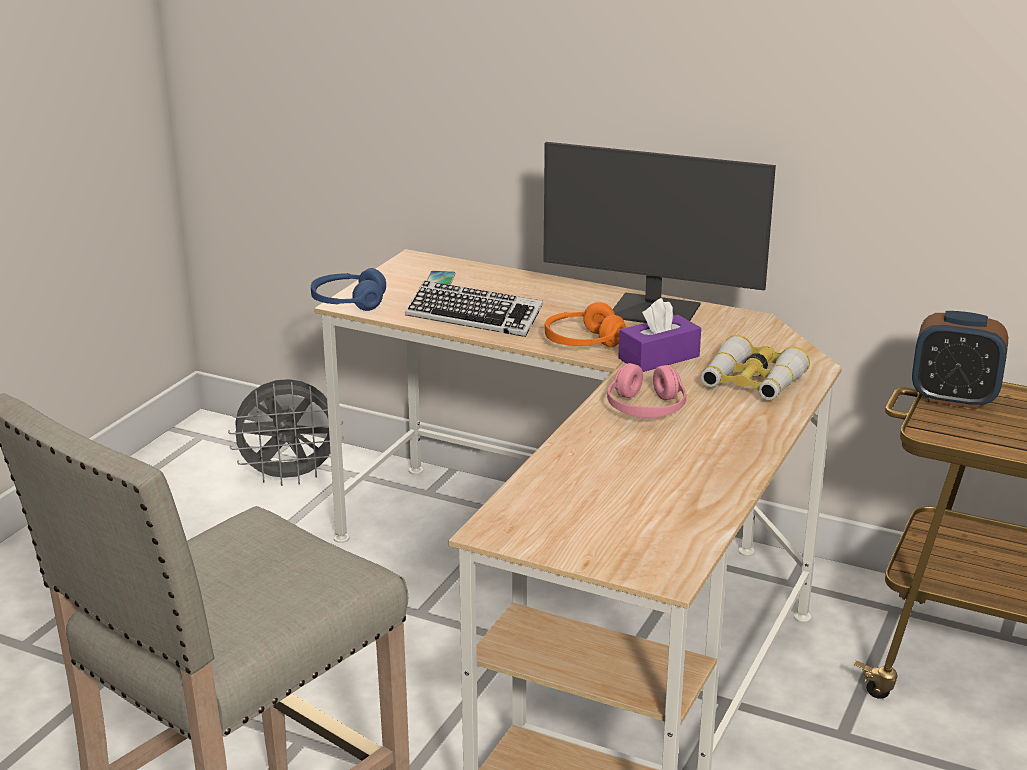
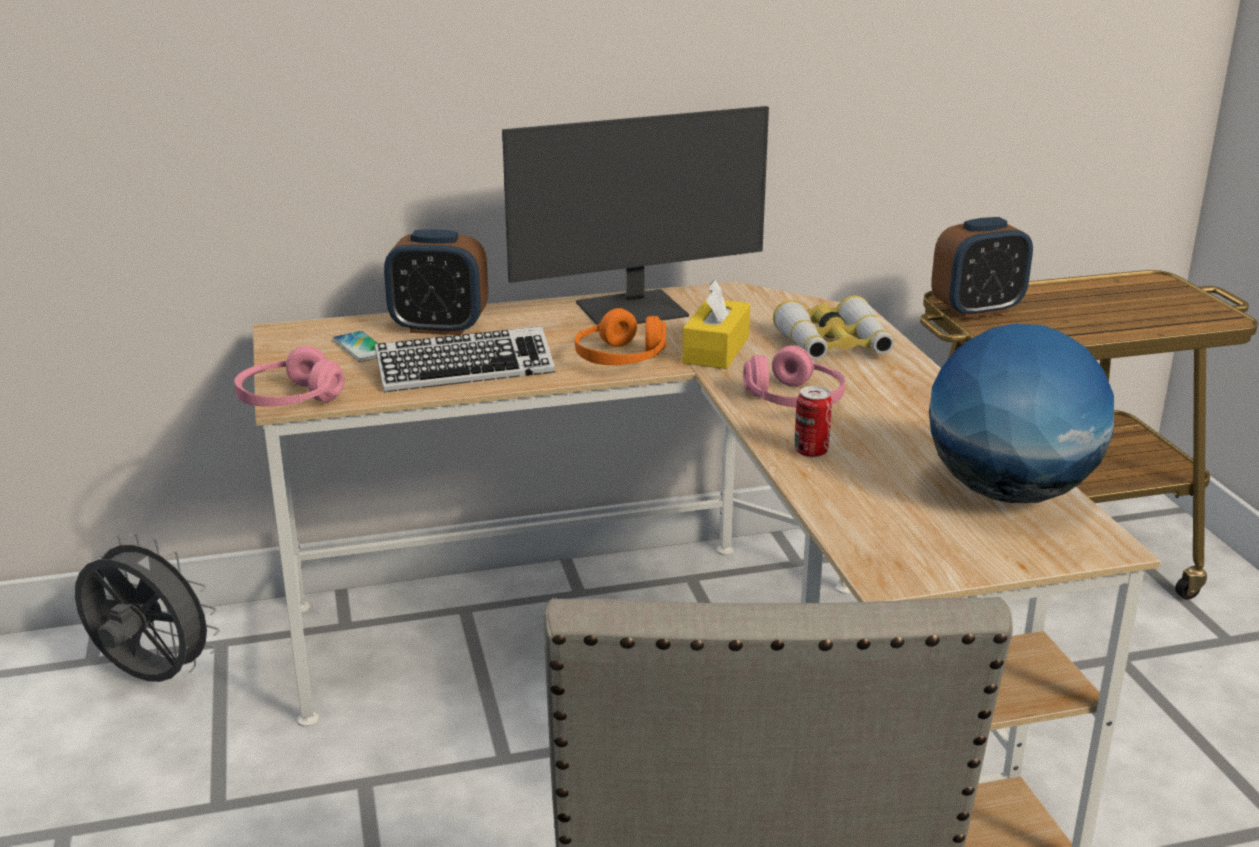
camera: 40 degrees left, 0 degrees up
(290, 477) = (151, 678): grey fan -> grey fan turned 105 degrees counterclockwise
(348, 302) = (289, 399): blue headphones -> pink headphones
(507, 284) = (439, 327): none -> alarm clock
(590, 444) = (811, 451): none -> can
(659, 357) = (716, 350): purple tissue box -> yellow tissue box
(672, 520) = (1008, 492): none -> globe

